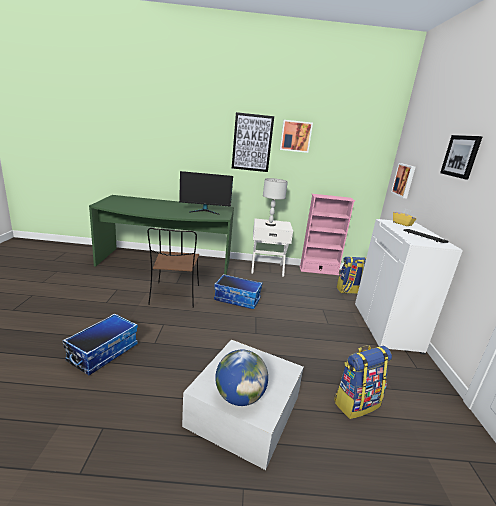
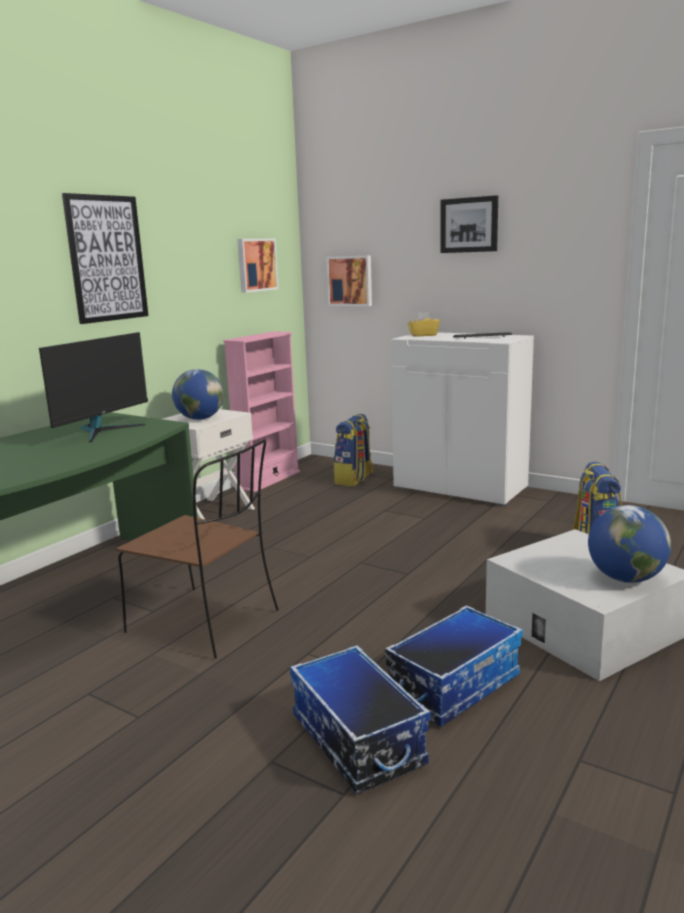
camera: 55 degrees left, 5 degrees down
(237, 299) = (289, 564): storage box -> storage box (453, 685)
(270, 224) = (200, 419): grey table lamp -> globe
(295, 136) = (175, 234): picture -> picture (256, 265)

